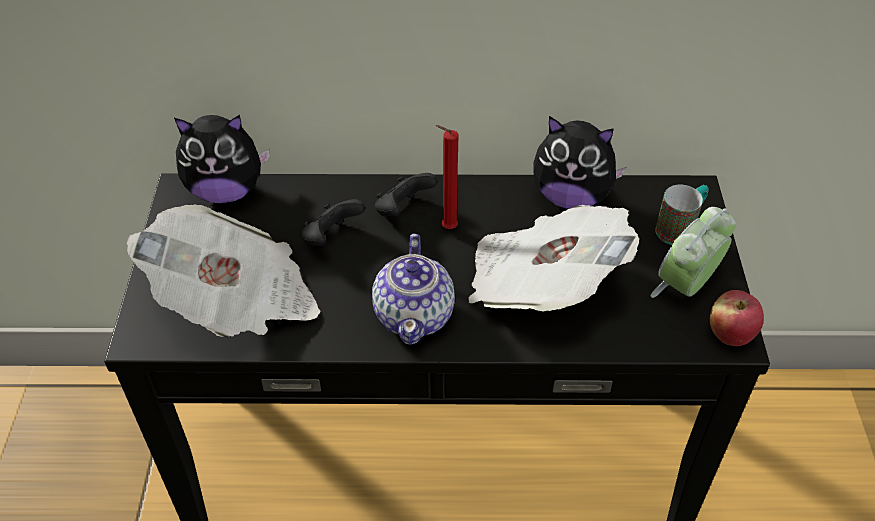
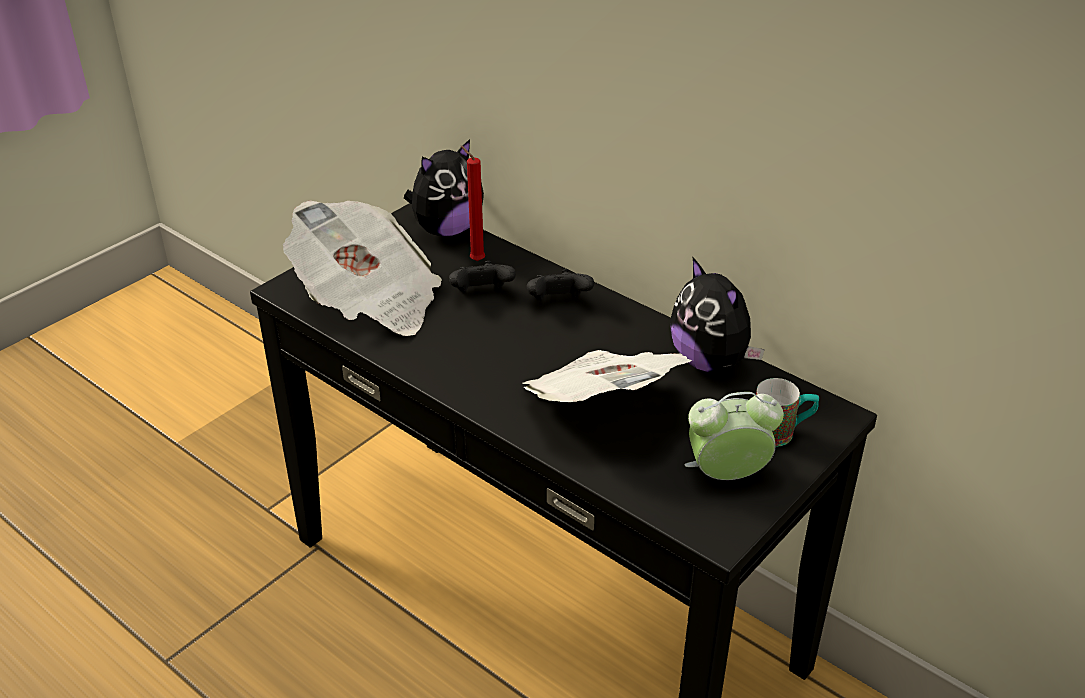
camera: 40 degrees right, 10 degrees down
(226, 191) = (447, 229): plush toy -> plush toy turned 75 degrees counterclockwise
(415, 315) = (478, 373): teapot -> none
(446, 228) = (576, 331): red candle -> red candle (475, 260)
(729, 334) = (719, 529): apple -> none

